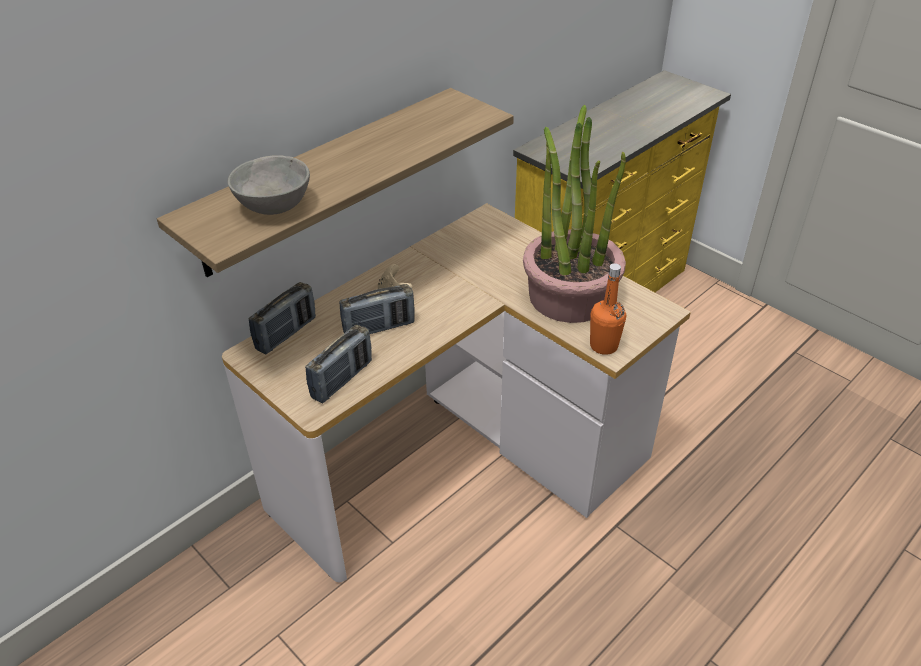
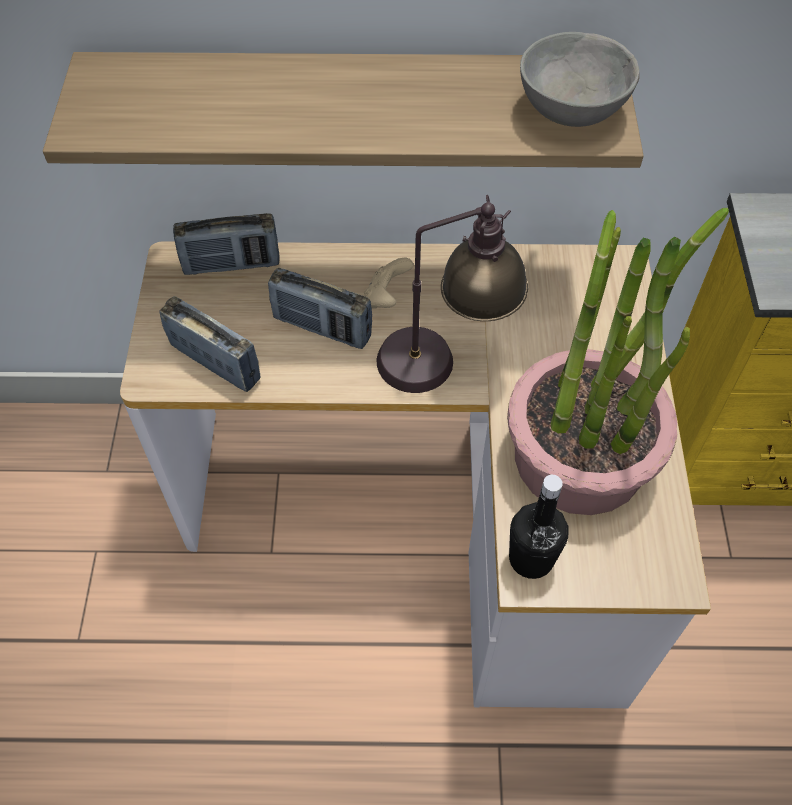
camera: 45 degrees right, 15 degrees up
(273, 207) = (185, 113): grey bowl -> grey bowl (569, 110)
(342, 380) = (215, 362): radio -> radio turned 135 degrees counterclockwise
(460, 301) = (445, 361): none -> table lamp
(603, 346) = (531, 559): orange bottle -> black bottle

